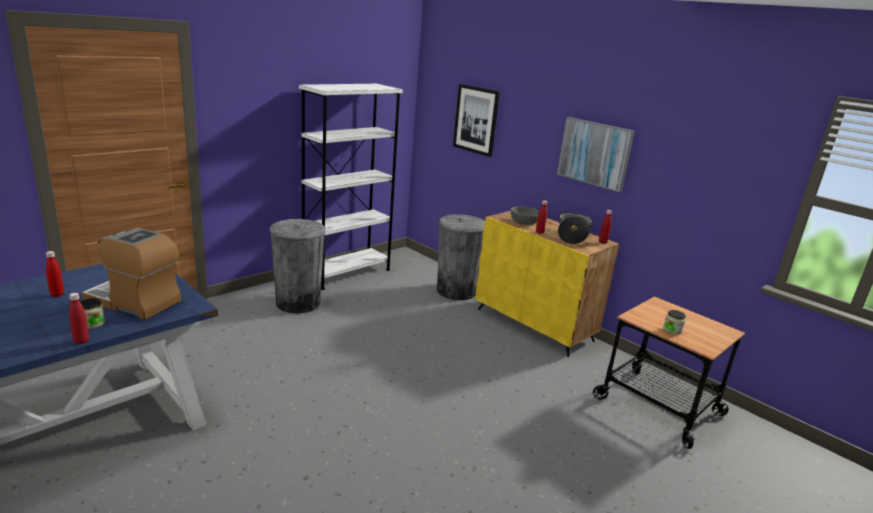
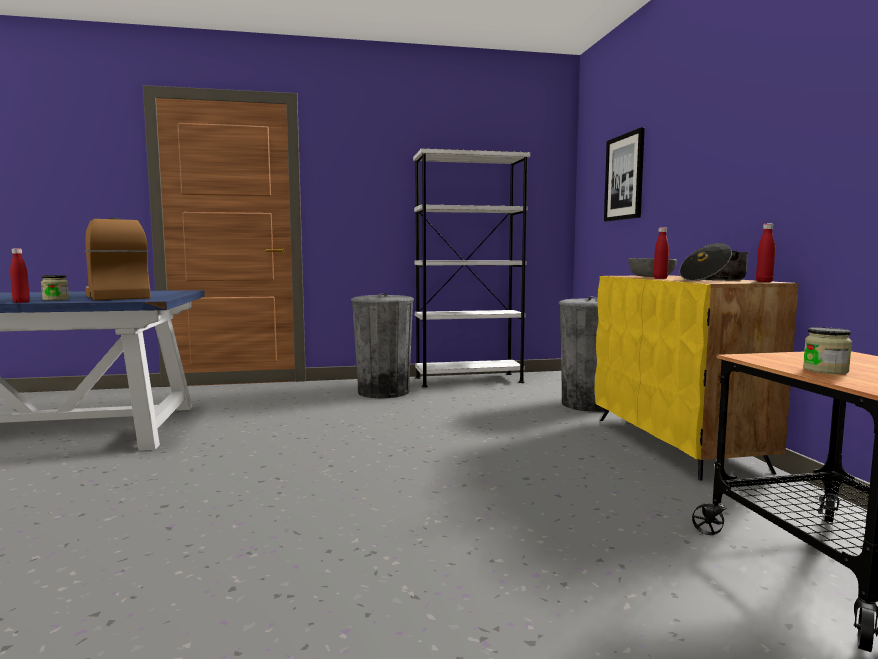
camera: 35 degrees right, 15 degrees down
(57, 294) = (79, 294): red bottle -> none
(594, 153) = (753, 151): picture -> none

